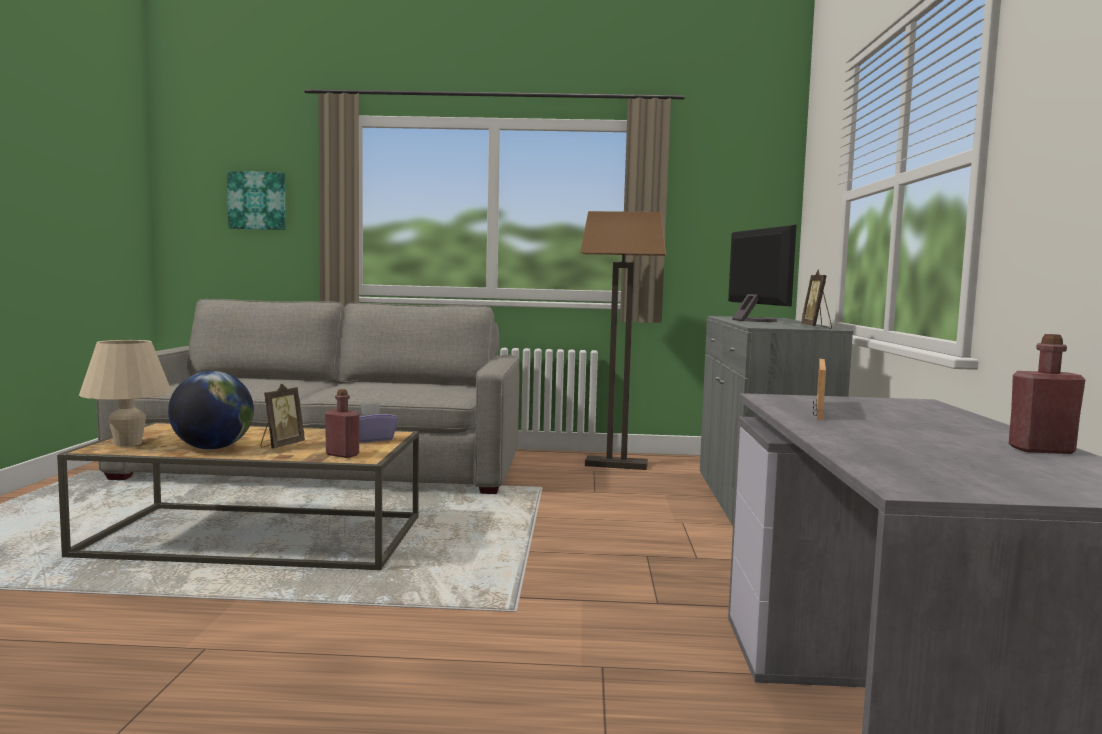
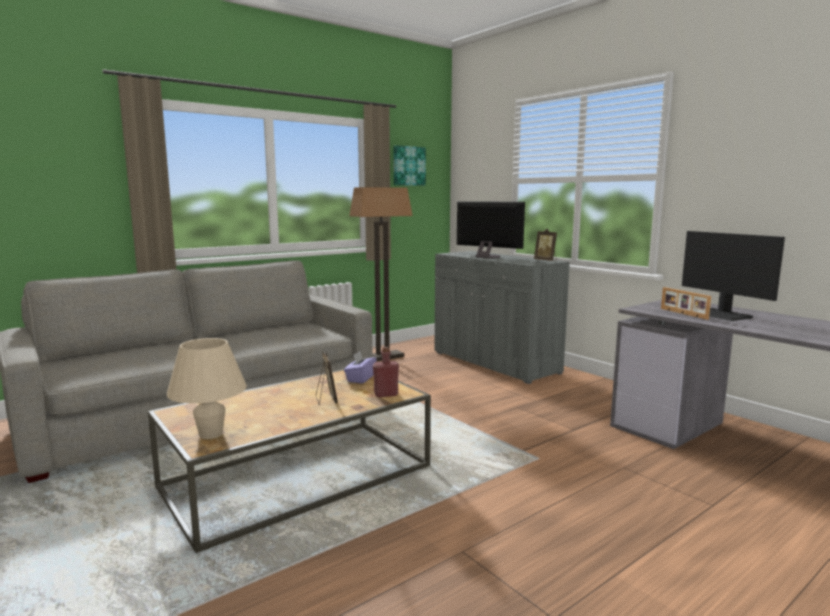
camera: 40 degrees left, 5 degrees up
(212, 448) = (290, 416): globe -> none
(257, 201) = (49, 176): picture -> picture (408, 166)
(889, 420) = (719, 314): none -> monitor
(1041, 450) = (797, 319): red bottle -> none

